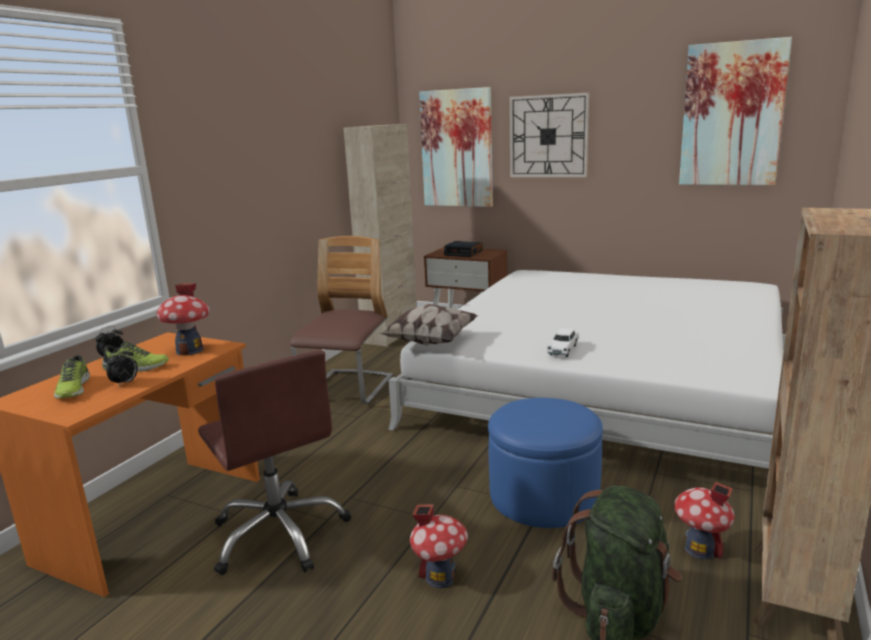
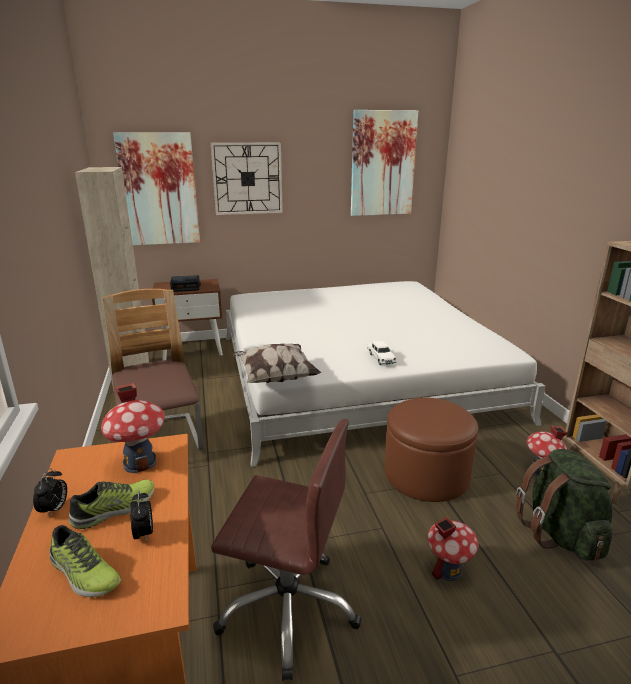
camera: 40 degrees left, 5 degrees up
(544, 496) = (426, 474): blue ottoman -> brown ottoman

